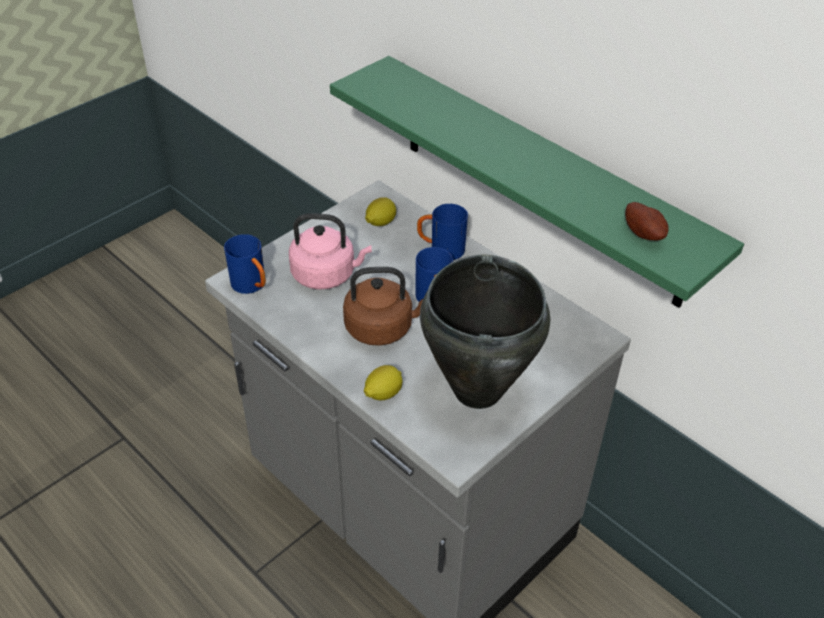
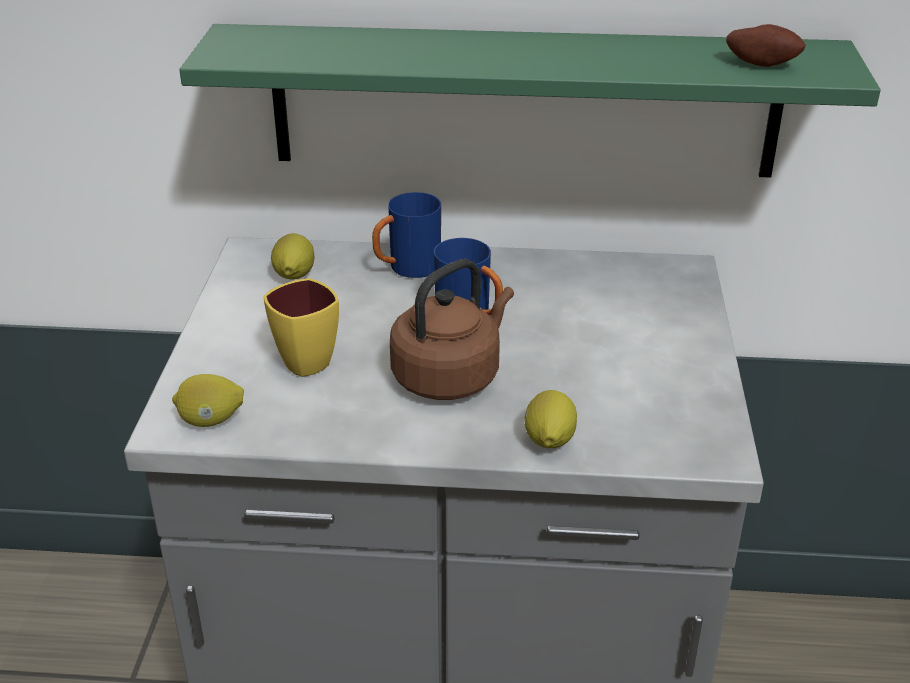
camera: 40 degrees left, 10 degrees down
(252, 286) = (211, 421): blue mug -> lemon
(327, 275) = (300, 358): pink kettle -> yellow mug
(476, 390) = (643, 379): black cooking pot -> none

